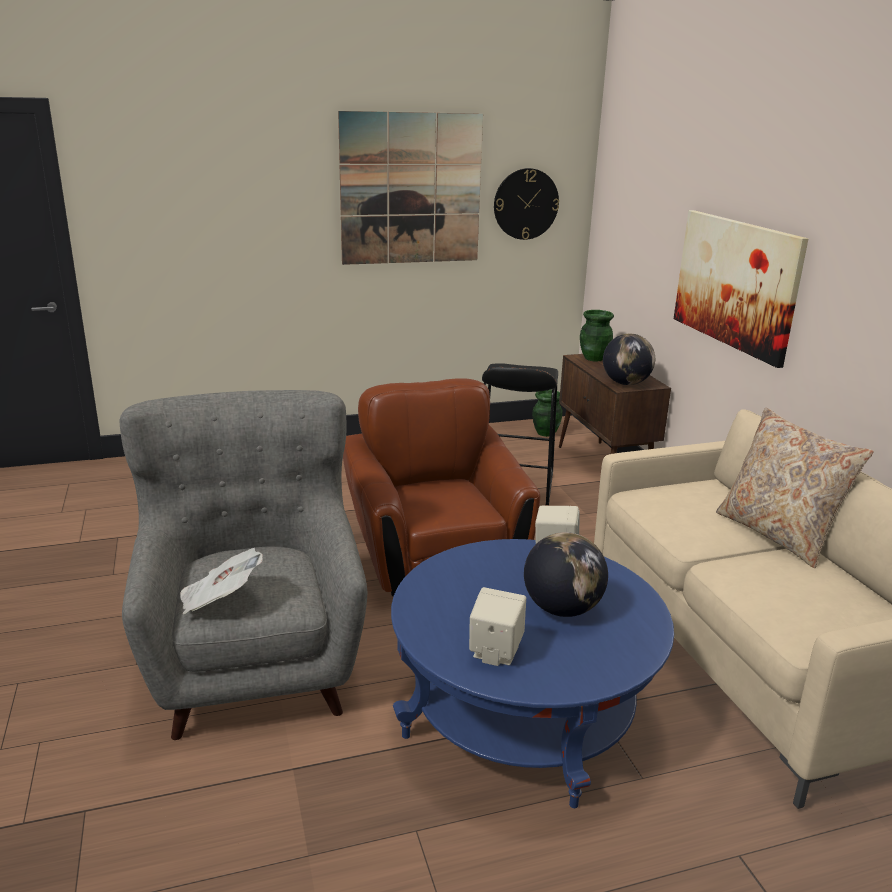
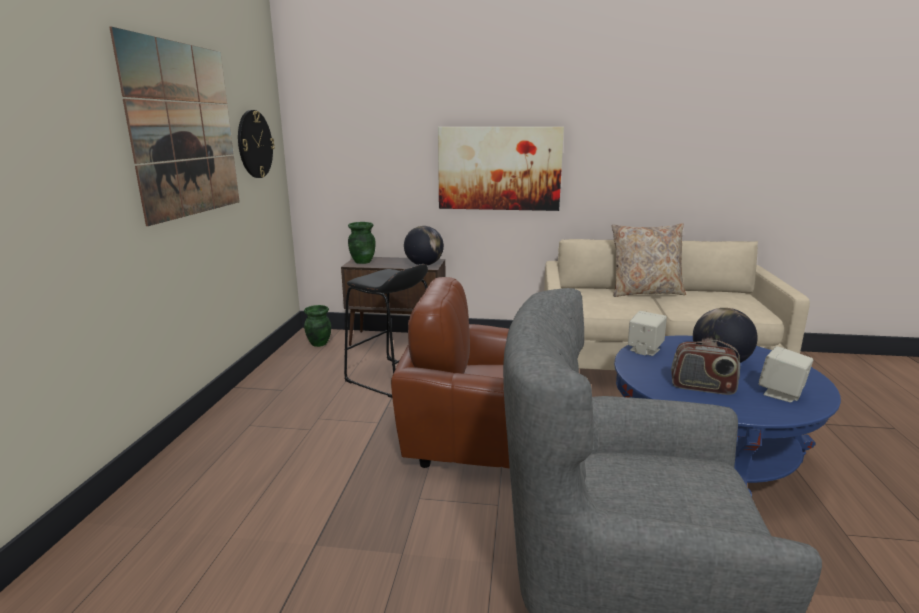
camera: 65 degrees left, 5 degrees down
(220, 600) = (711, 510): newspaper -> none
(468, 595) = (702, 387): none -> radio

